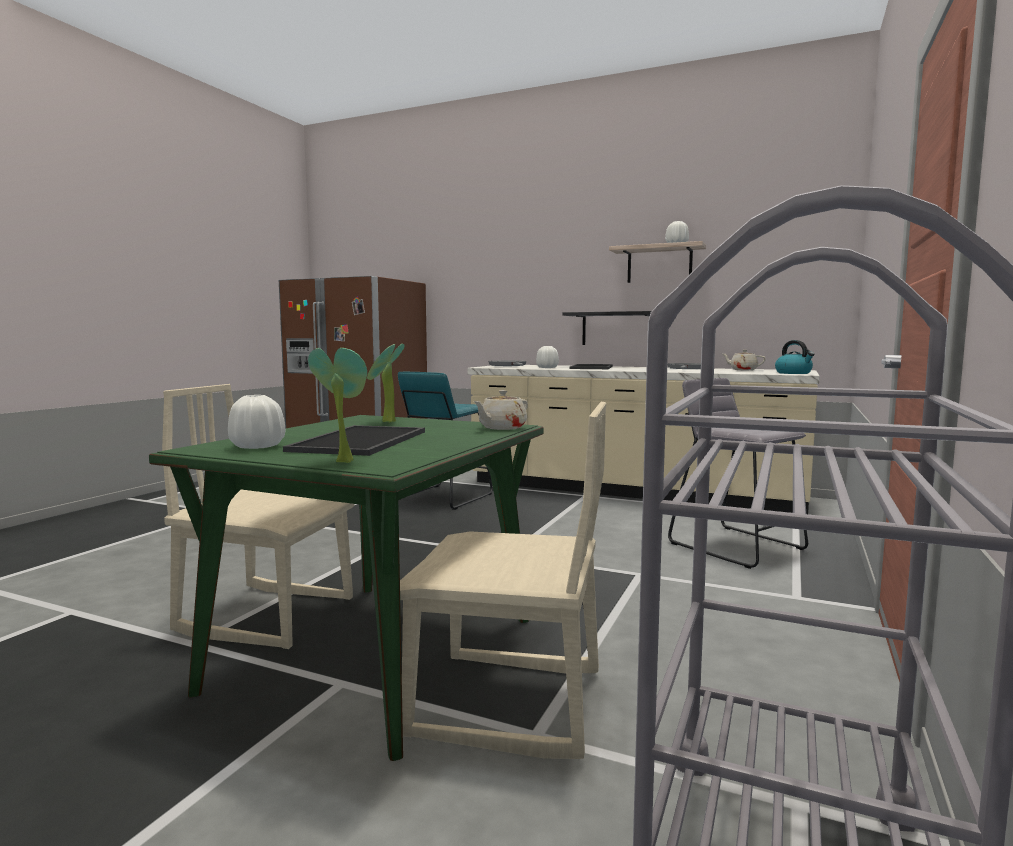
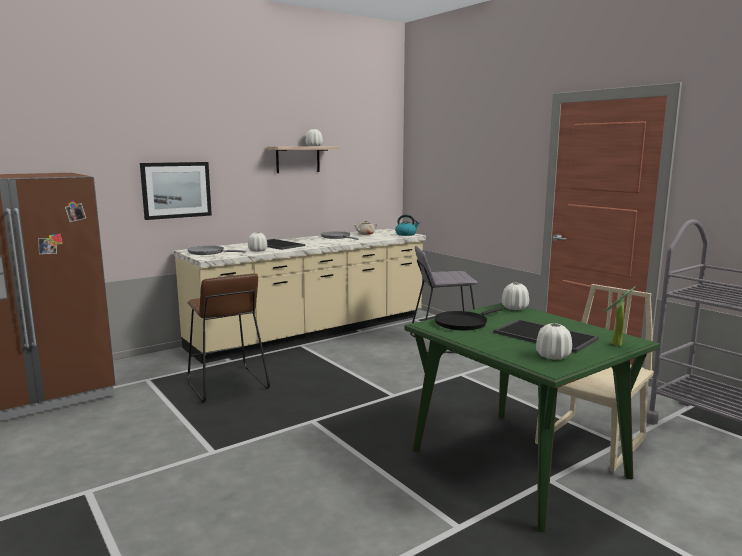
camera: 60 degrees left, 5 degrees up
(268, 614) = (429, 492): beige chair -> none
(386, 422) = (463, 323): potted plant -> black frying pan
(443, 497) = (226, 384): turquoise stool -> brown stool
(501, 428) = (514, 308): beige teapot -> white vase
(511, 301) = (176, 190): none -> picture
(616, 328) = (270, 210): black shelf -> none

